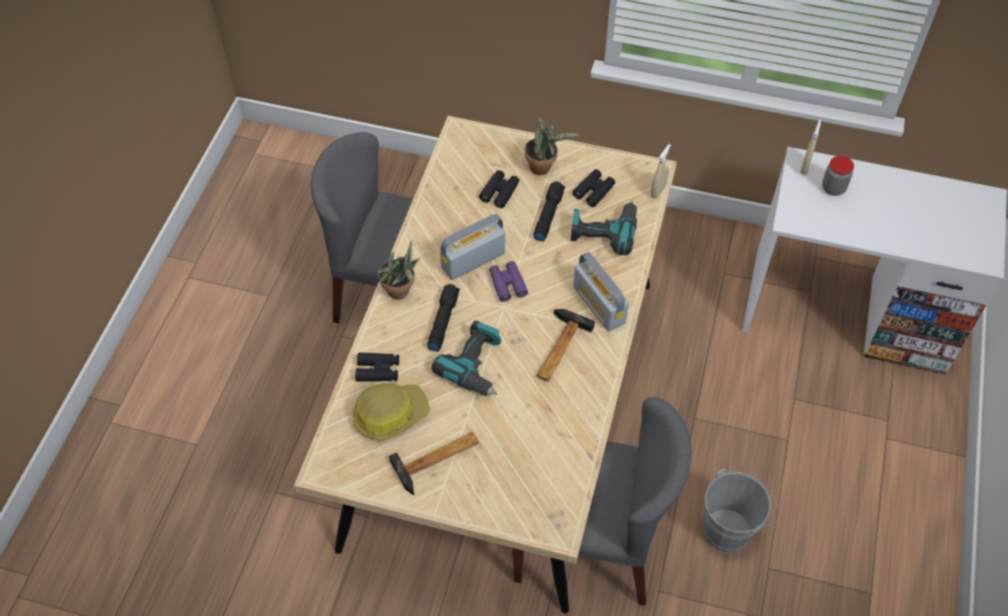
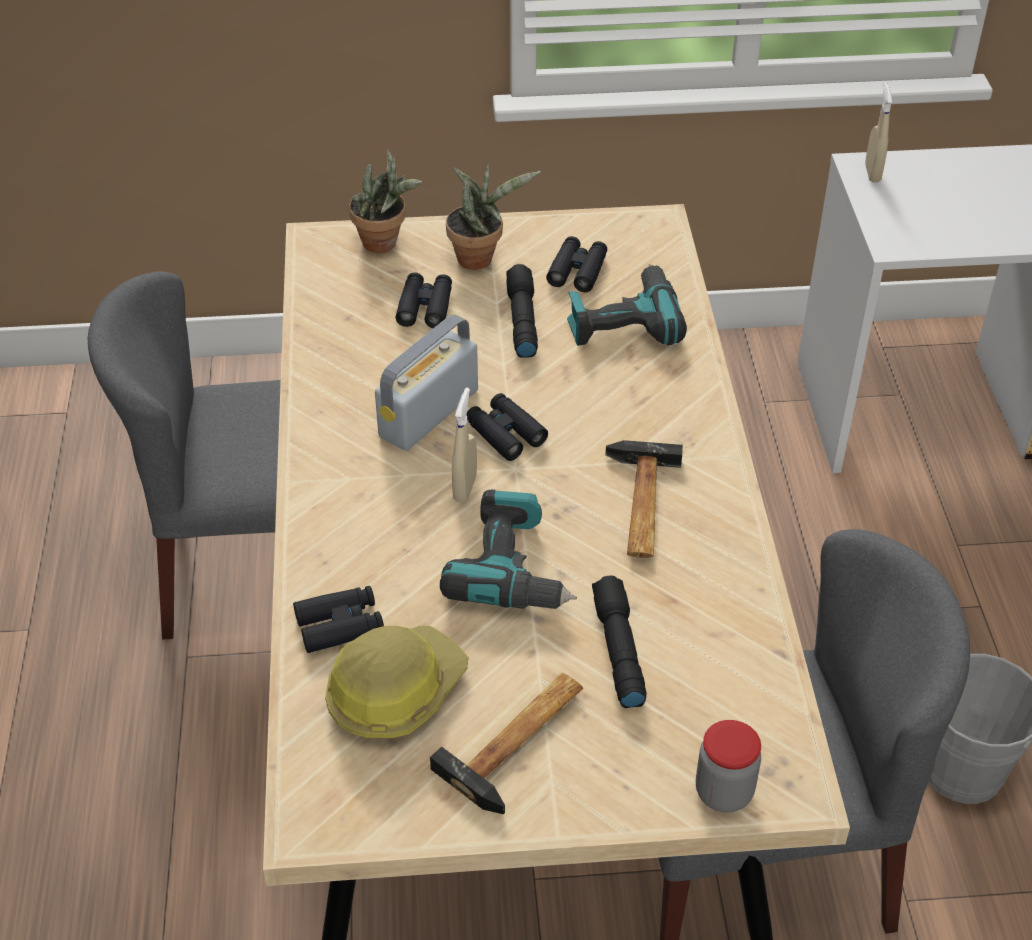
camera: 20 degrees left, 10 degrees down
(401, 292) = (325, 492): potted plant -> potted plant (385, 243)
(442, 321) = (420, 516): black flashlight -> black flashlight (617, 649)
(507, 284) = (505, 433): purple binoculars -> black binoculars
(599, 305) = (672, 425): radio -> none
(658, 191) = (677, 248): beige spray bottle -> beige spray bottle (465, 488)
(833, 188) = (928, 190): jar -> jar (724, 792)

